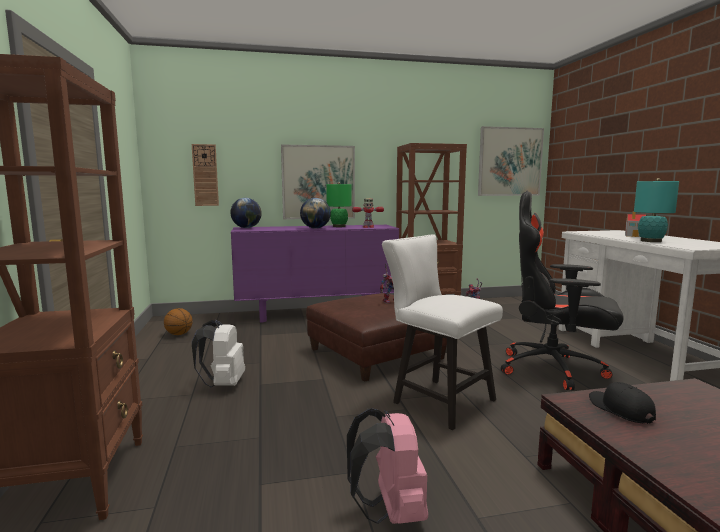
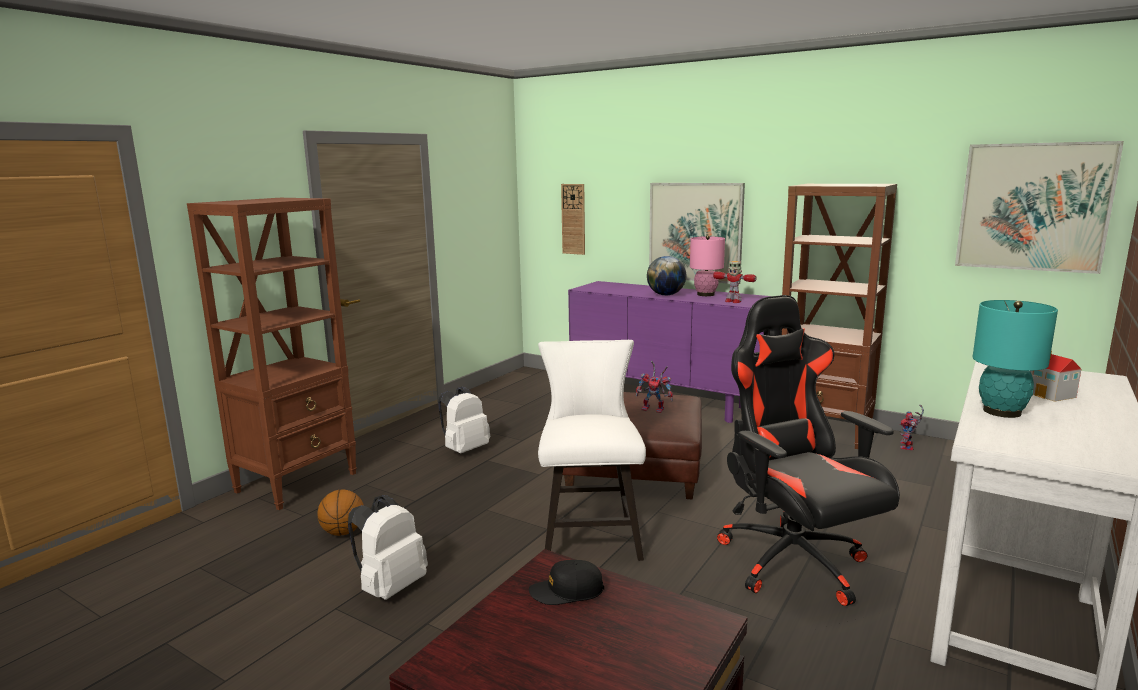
camera: 45 degrees right, 5 degrees up
(179, 334) = (512, 391): basketball -> basketball (343, 532)
(246, 228) = (602, 284): globe -> none
(339, 226) = (705, 294): green table lamp -> pink table lamp
(390, 512) = (390, 587): pink backpack -> white backpack
(620, 409) = (566, 591): black cap -> black cap turned 120 degrees counterclockwise

